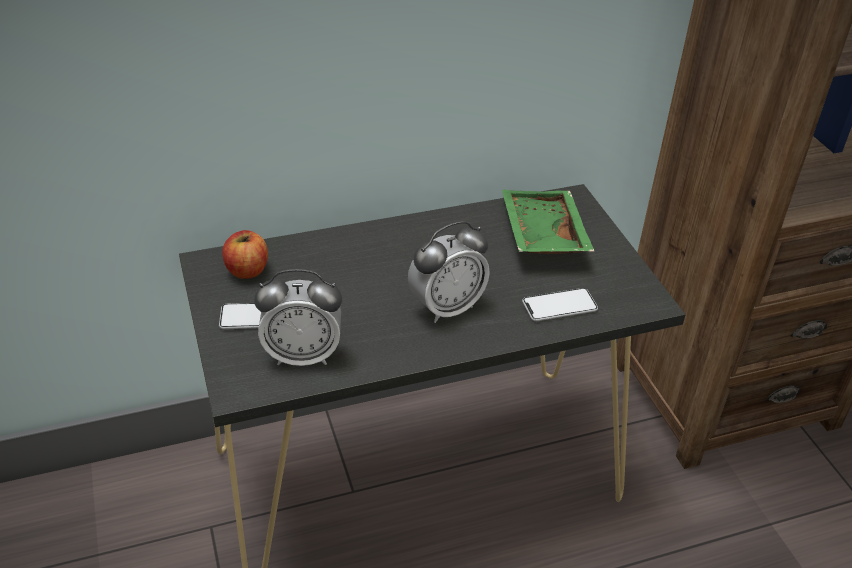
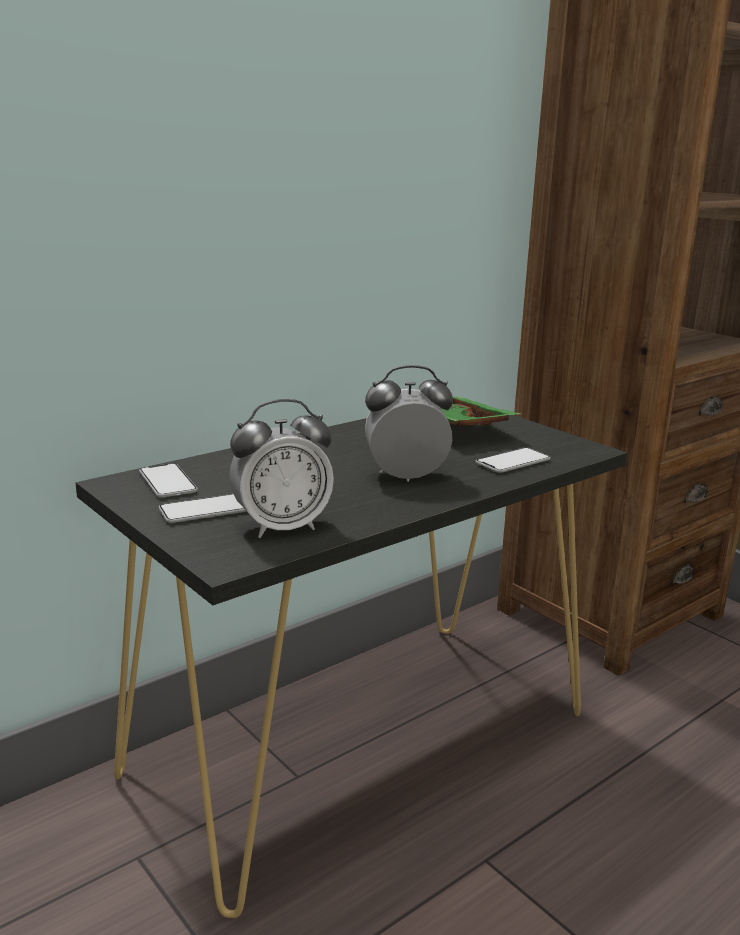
camera: 20 degrees left, 20 degrees down
(247, 270) = (167, 482): apple -> phone
(446, 307) = (406, 477): alarm clock -> alarm clock turned 135 degrees counterclockwise

